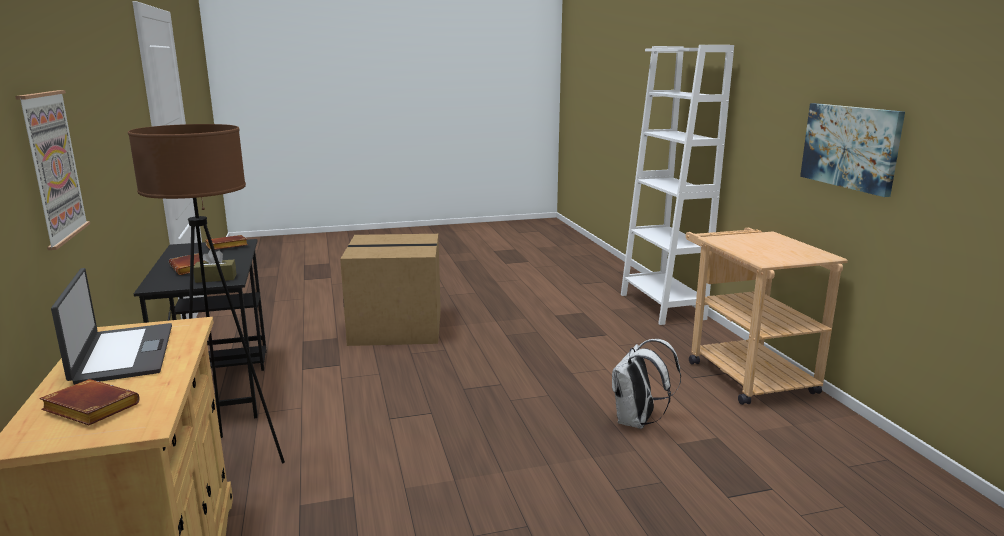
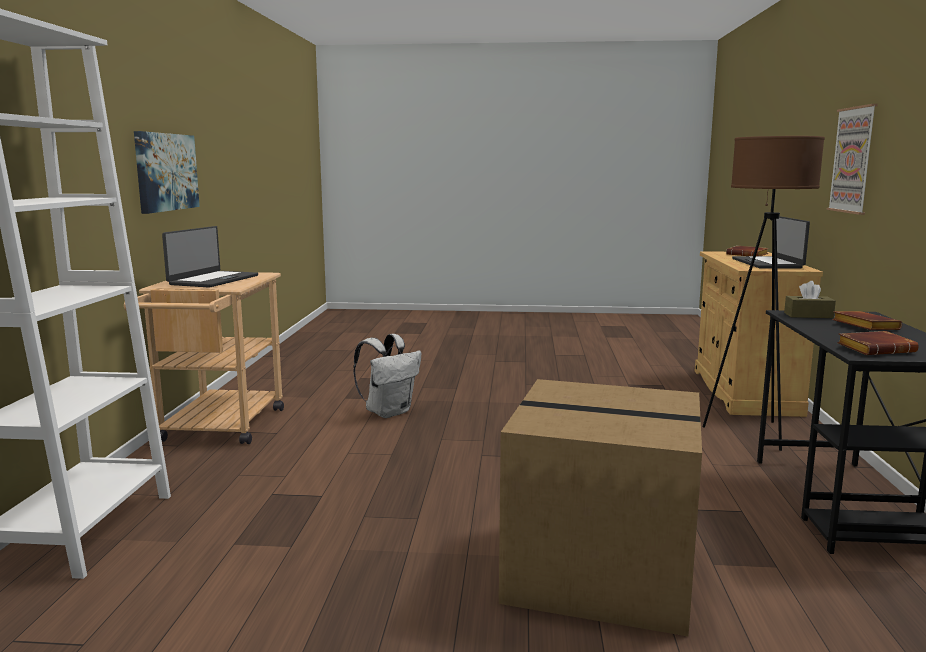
camera: 160 degrees left, 5 degrees down
(761, 243) = (213, 280): none -> laptop

